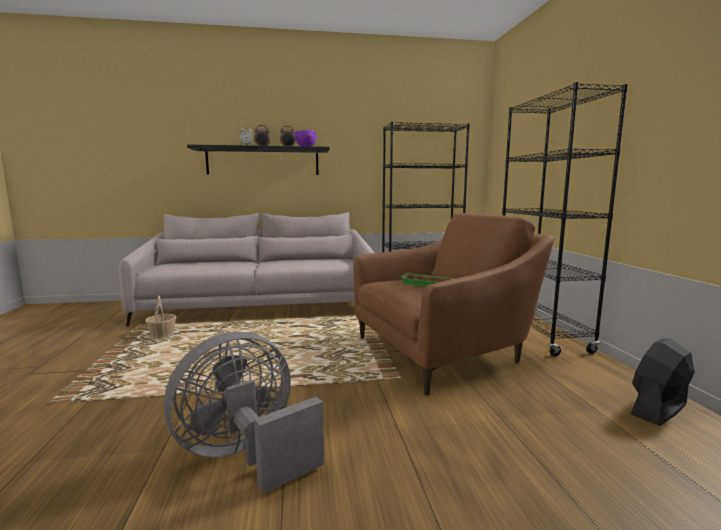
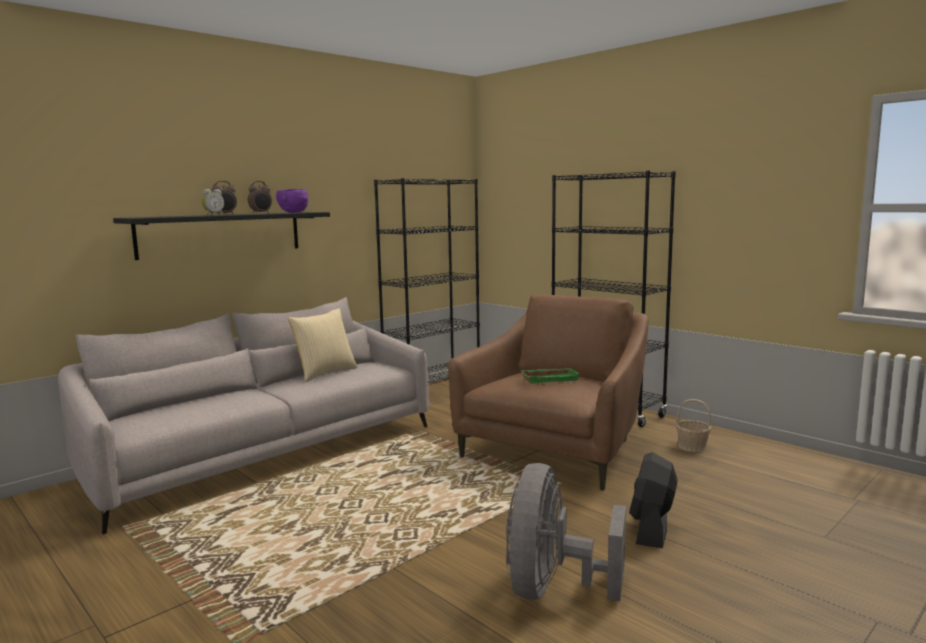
camera: 35 degrees left, 0 degrees up
(162, 335) = (200, 527): basket -> basket (692, 446)
(306, 260) = (324, 373): none -> pillow
(658, 409) = (749, 448): black fan -> black fan (651, 528)

